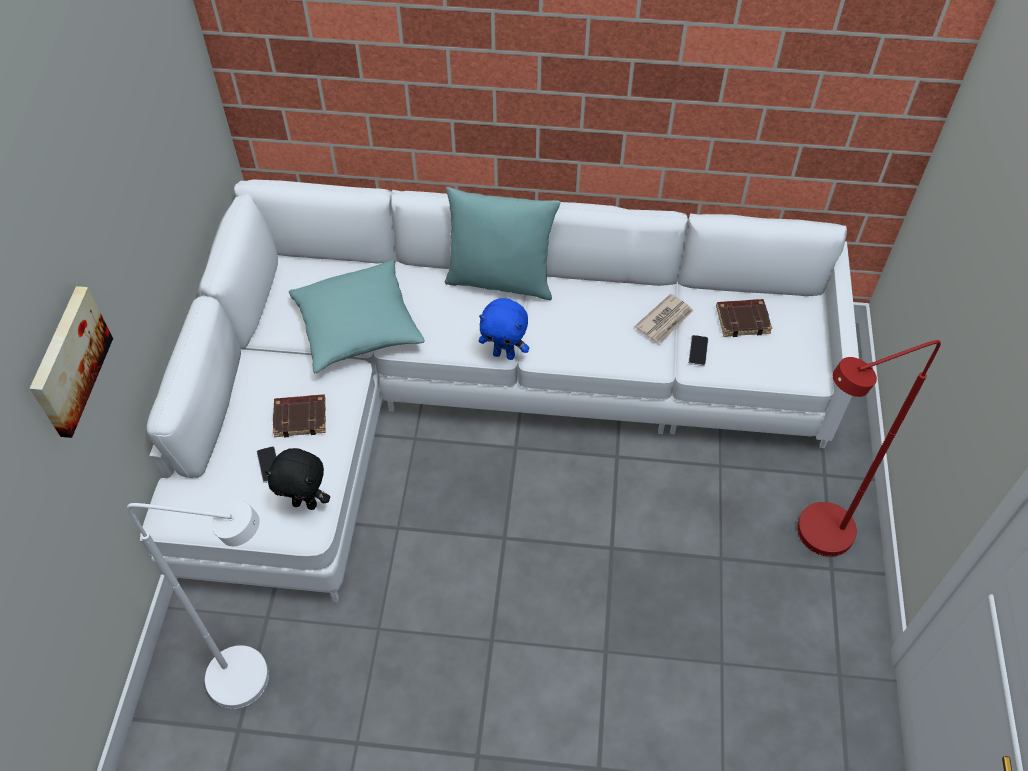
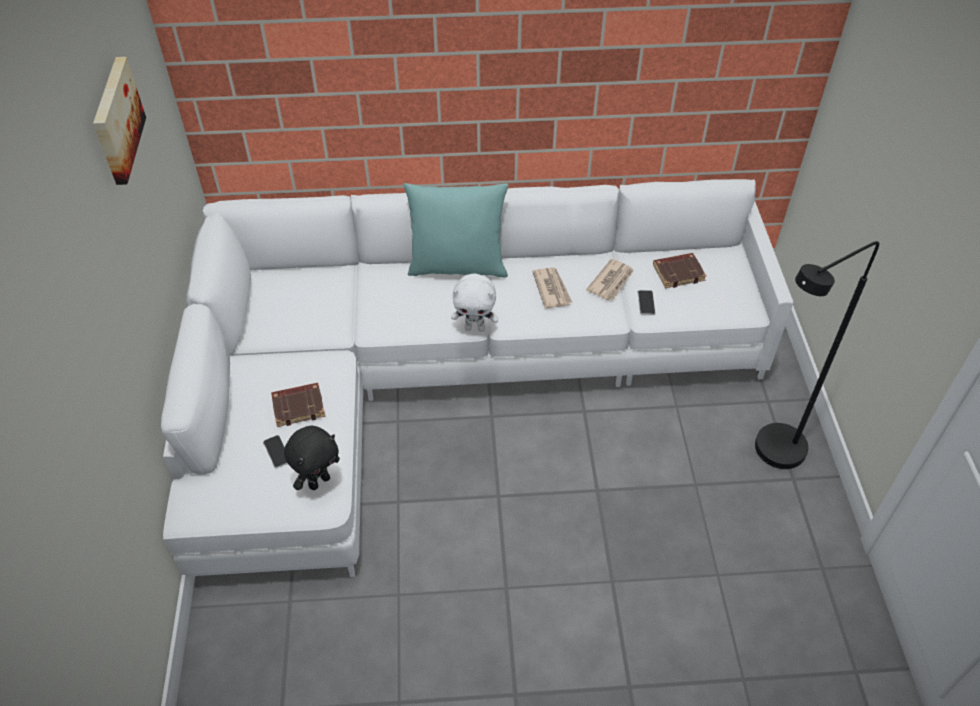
camera: 10 degrees left, 5 degrees down
(68, 361) = (96, 353): picture -> picture (115, 120)
(256, 678) = (290, 659): white floor lamp -> none
(305, 503) = (319, 481): black plush toy -> black plush toy turned 45 degrees counterclockwise
(358, 328) = (336, 322): turquoise pillow -> none
(504, 354) = (475, 328): blue plush toy -> white plush toy
(597, 320) = (552, 289): none -> newspaper
(812, 539) = (770, 456): red floor lamp -> black floor lamp

